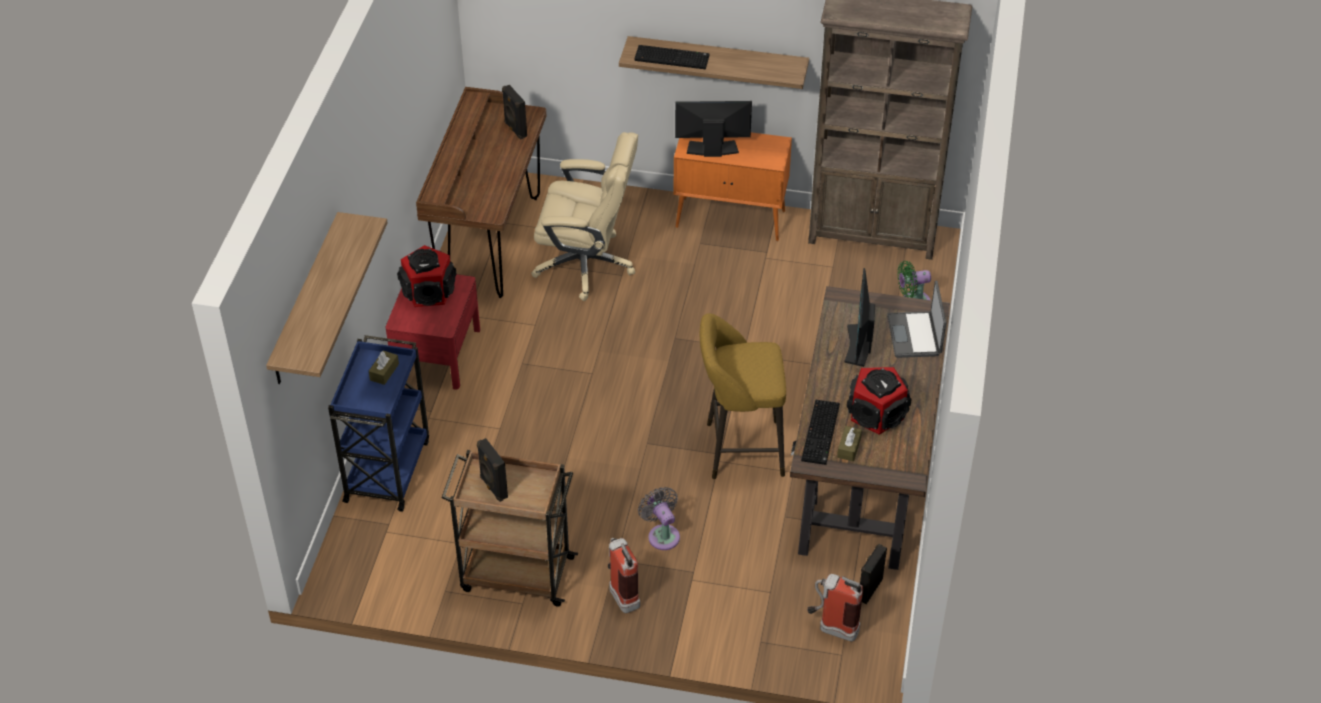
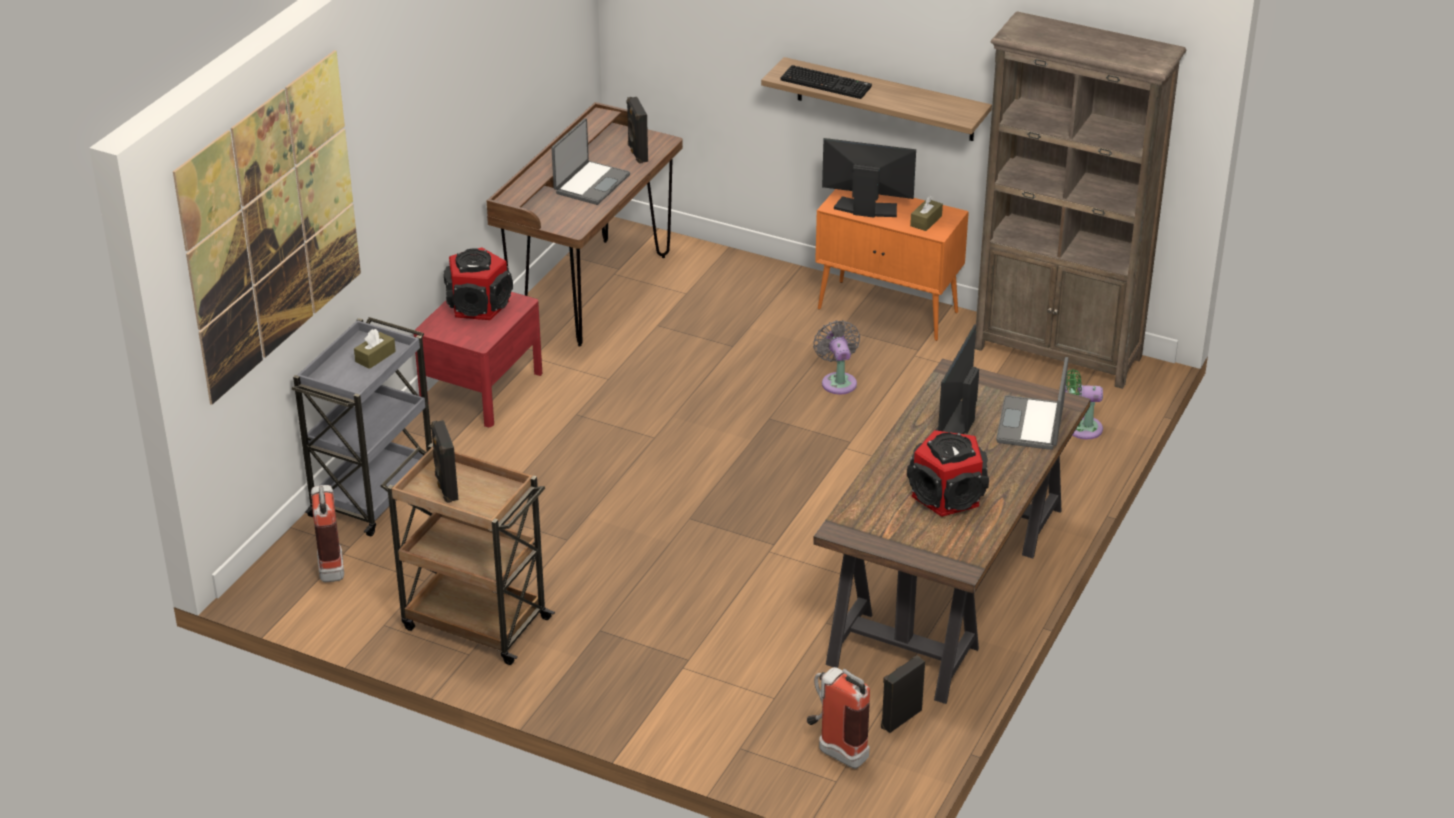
camera: 15 degrees right, 10 degrees down
(306, 301) = (272, 225): shelf -> picture
(388, 469) = (373, 492): blue cart -> grey cart
(489, 166) = (591, 184): none -> laptop
(587, 264) = (696, 329): beige office chair -> none
(621, 593) = (591, 666): fire extinguisher -> fire extinguisher (331, 564)
(662, 534) = (667, 614): grey fan -> grey fan (838, 381)
(739, 449) = (798, 544): yellow stool -> none
(821, 434) = (869, 504): keyboard -> none
(849, 448) = (897, 524): brown tissue box -> brown tissue box (926, 221)

